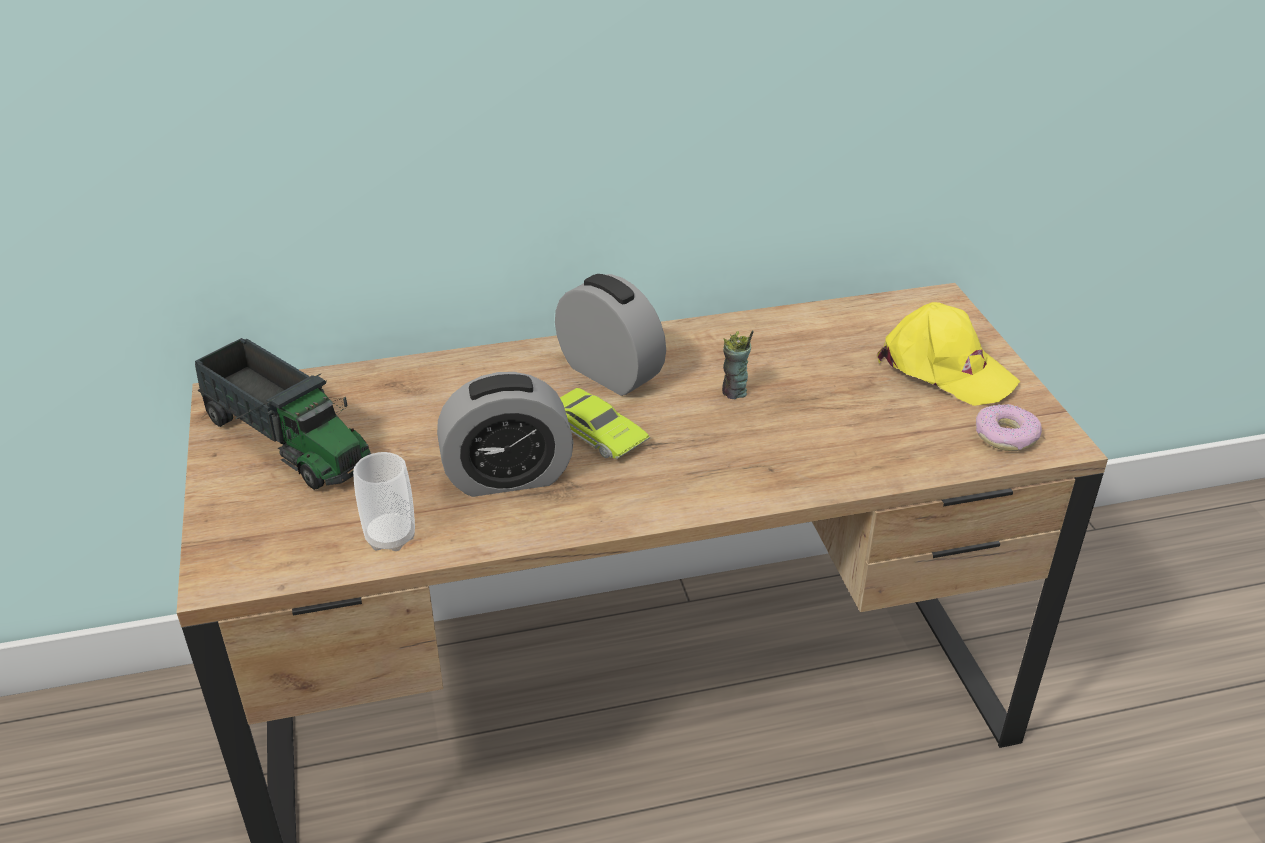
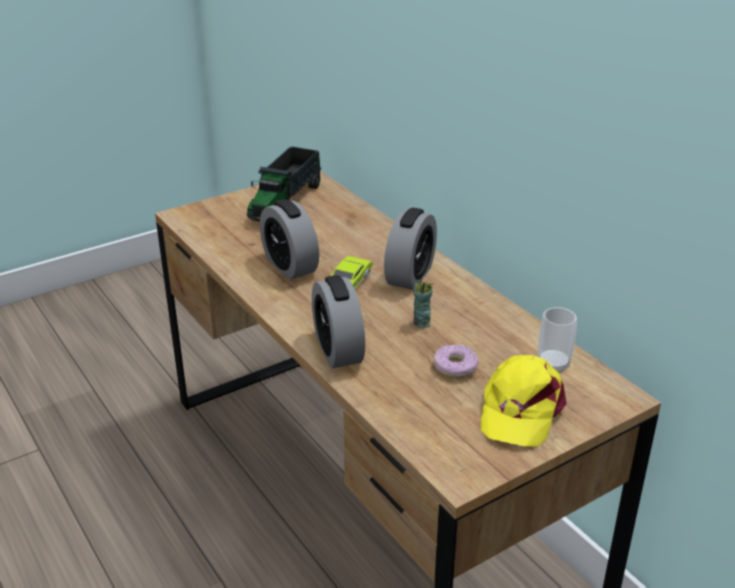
camera: 70 degrees right, 5 degrees down
(390, 537) = (225, 246): cup -> cup (553, 364)
(768, 477) = (338, 350): none -> alarm clock
(1006, 436) = (450, 449): donut -> donut (455, 367)

